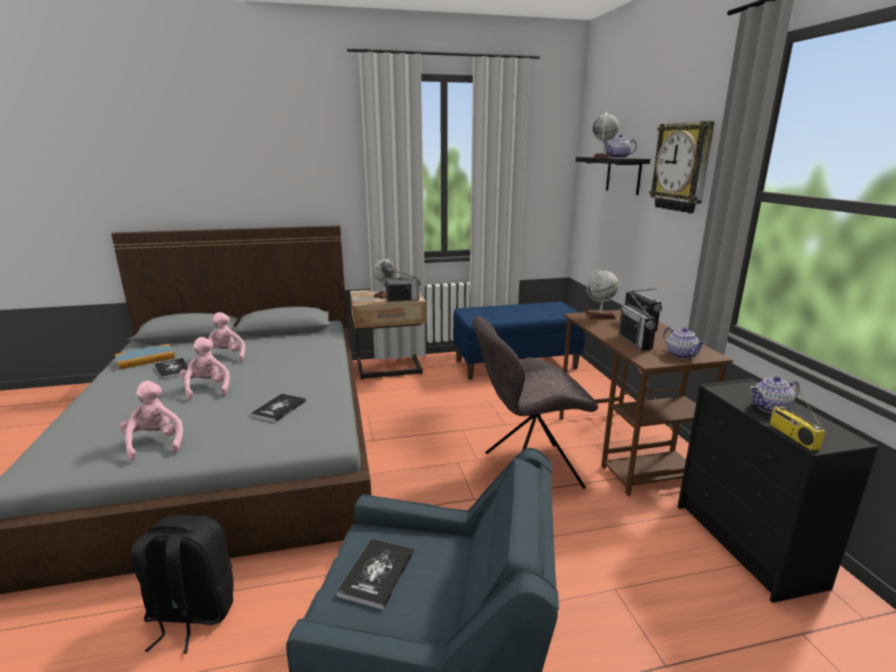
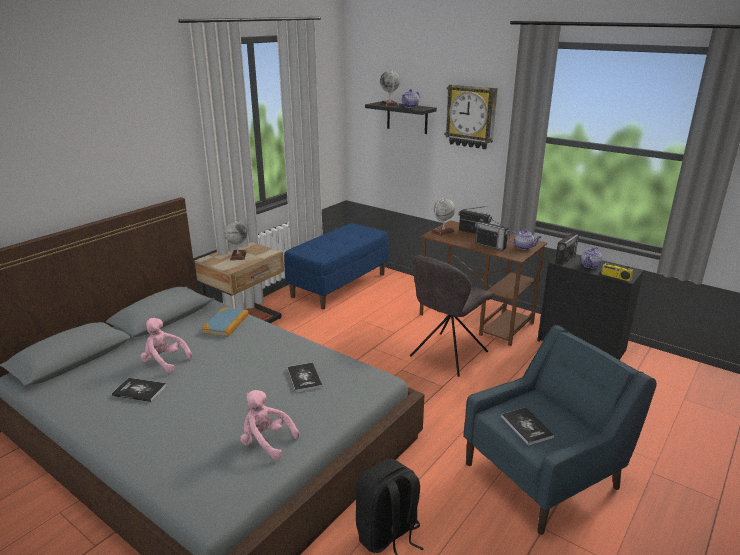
camera: 40 degrees left, 5 degrees up
(145, 359) = (81, 395): book -> book (226, 324)
(207, 389) = (212, 390): pink plush toy -> none
(402, 300) = (262, 256): radio -> radio (565, 259)

